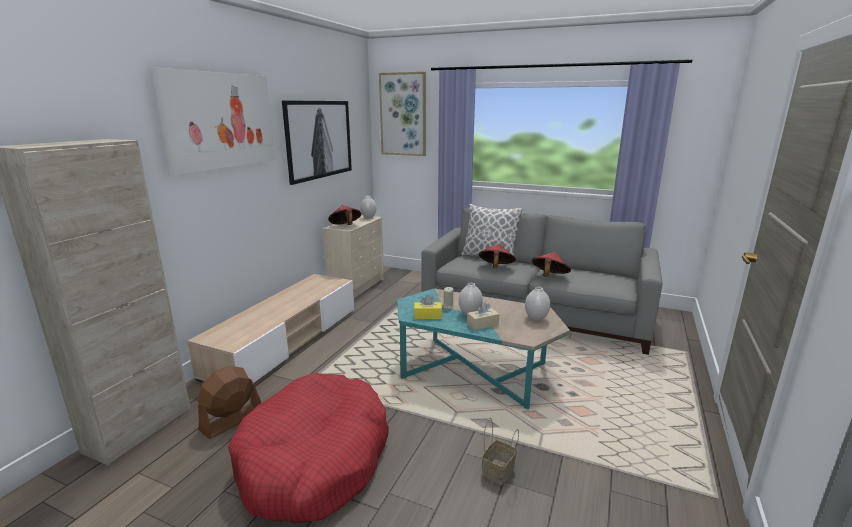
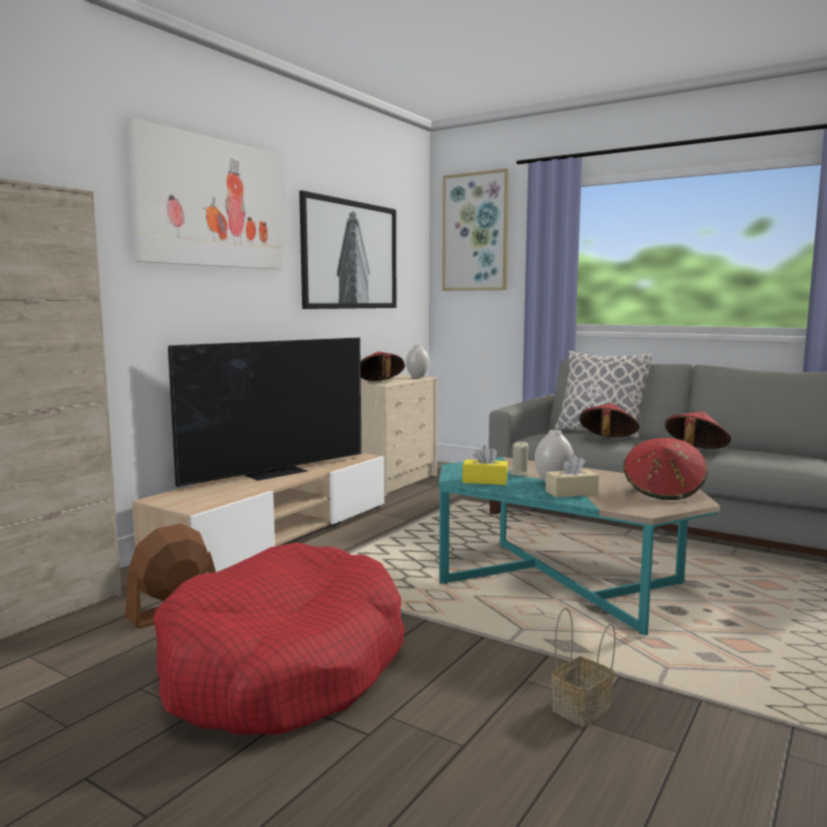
camera: 10 degrees right, 10 degrees down
(283, 302) = (276, 472): none -> television
(536, 319) = (663, 491): white vase -> red hat

